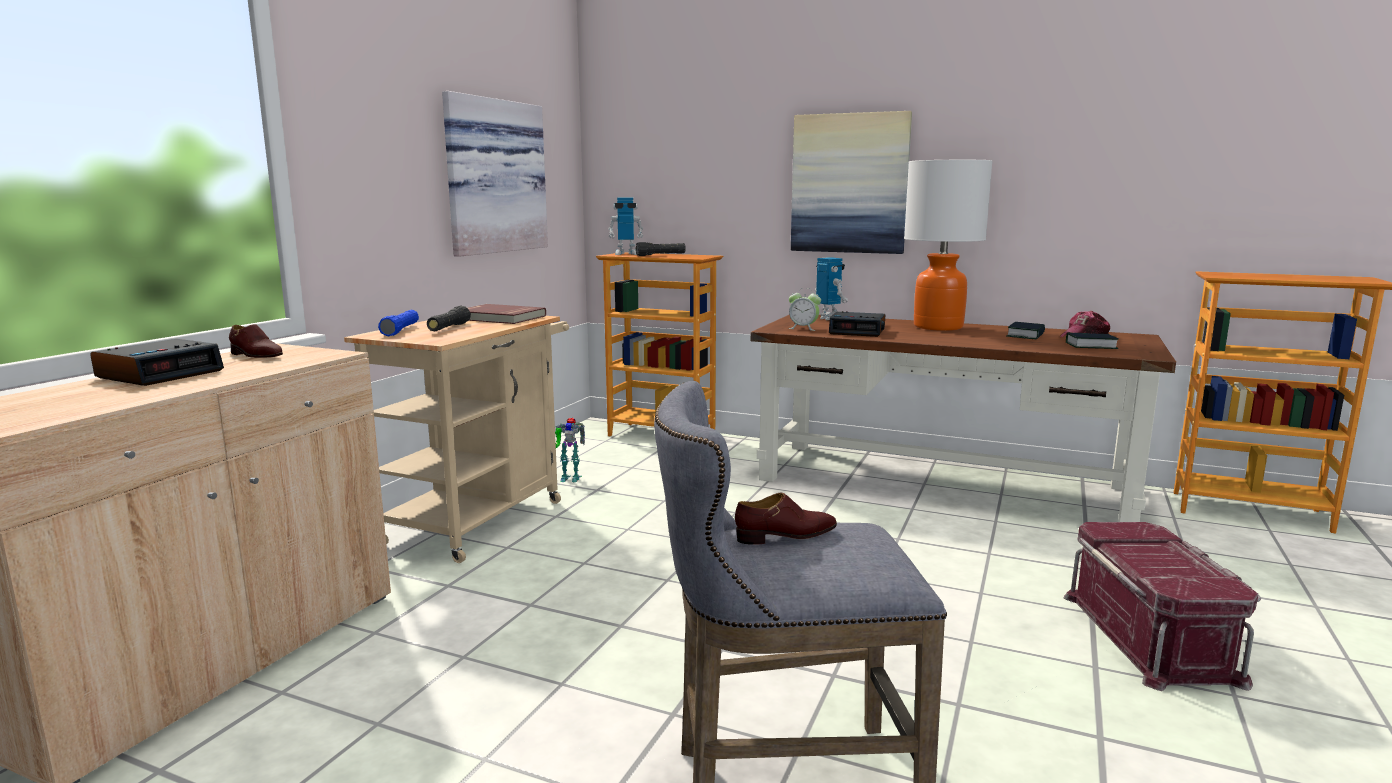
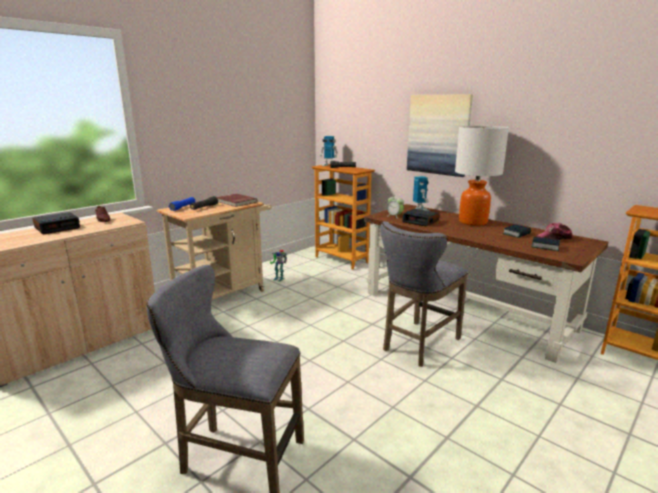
camera: 20 degrees right, 5 degrees up
(492, 176) = (254, 128): picture -> none
(786, 535) = (231, 346): brown shoe -> none
(919, 544) = (417, 345): none -> grey stool
(1151, 637) = (498, 428): red storage box -> none

